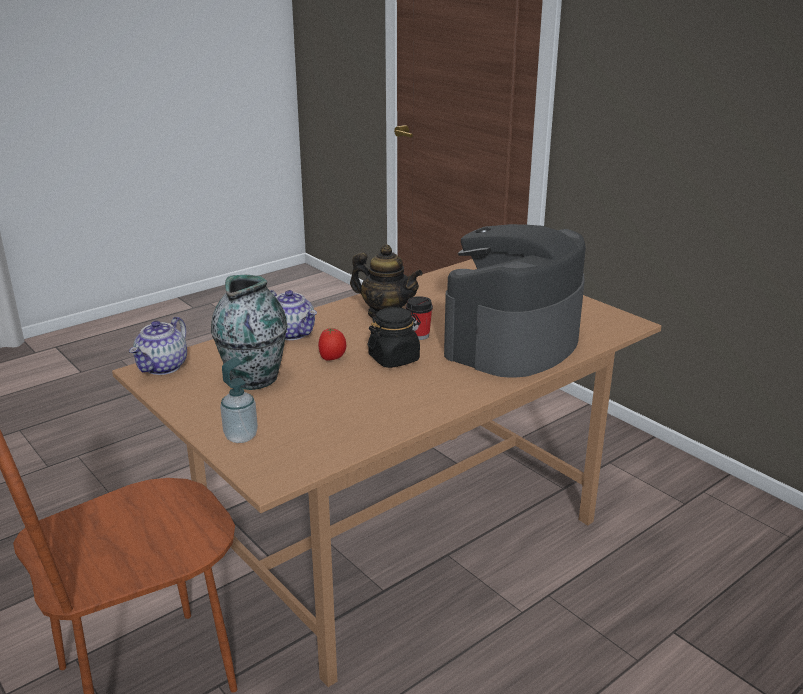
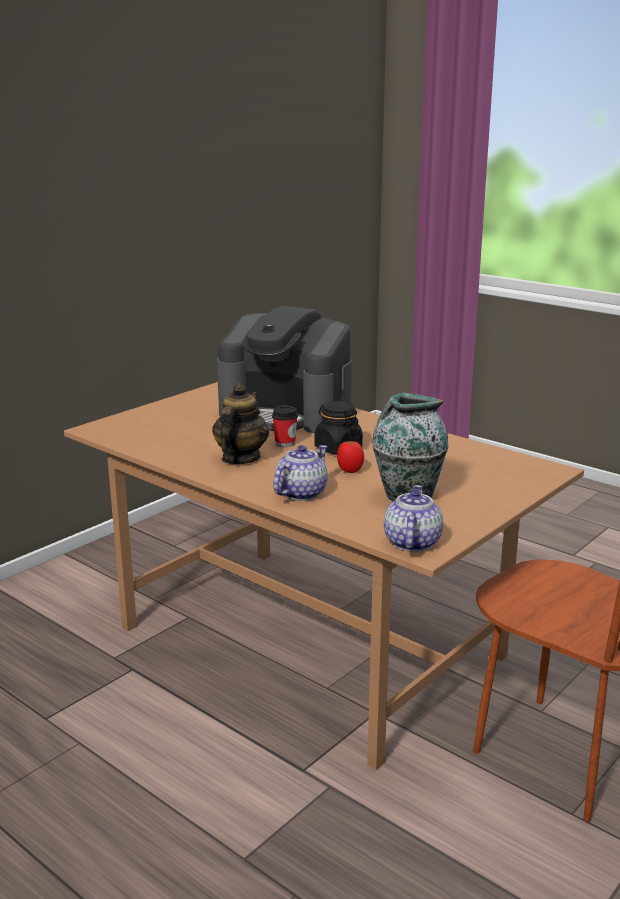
camera: 100 degrees left, 5 degrees down
(163, 367) = (411, 542): teapot -> teapot turned 90 degrees counterclockwise
(241, 436) = (507, 487): soap dispenser -> none

